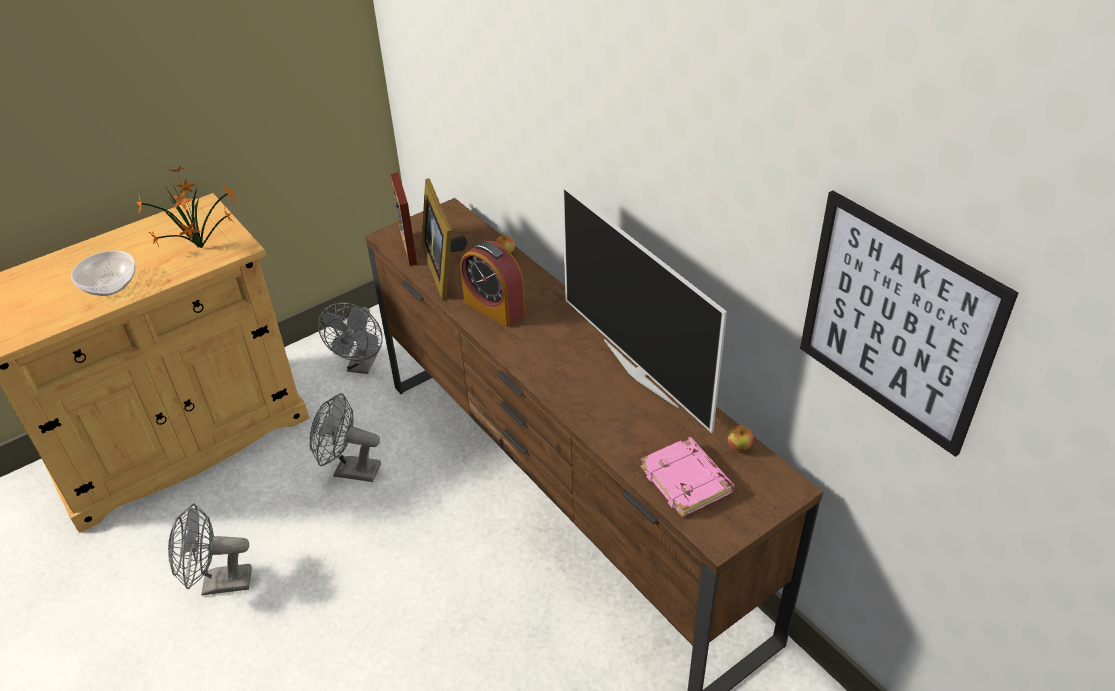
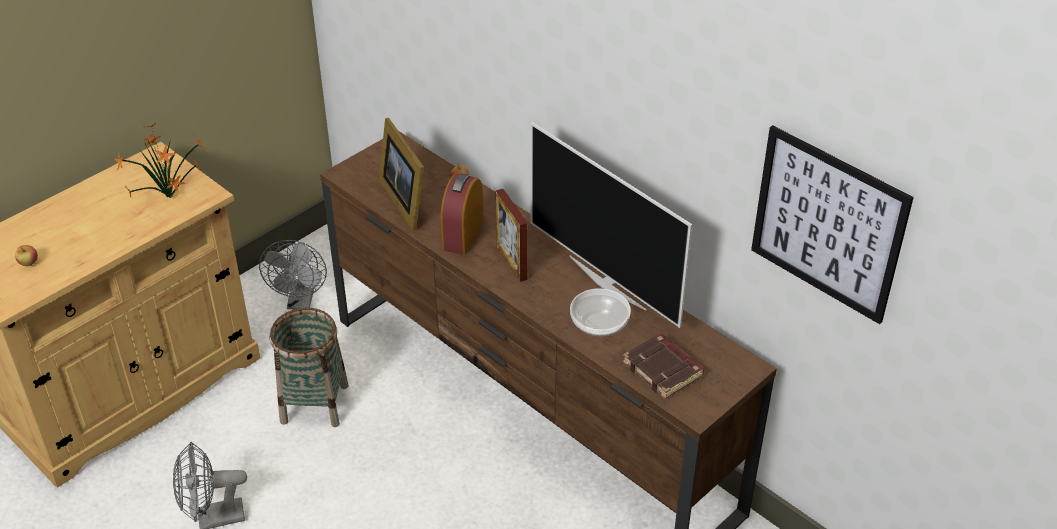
camera: 10 degrees left, 0 degrees up
(111, 285) = (94, 240): bowl -> bowl (600, 324)
(350, 470) = (314, 403): grey fan -> basket
(408, 249) = (367, 184): picture frame -> picture frame (512, 263)
(494, 308) = (463, 234): alarm clock -> alarm clock turned 75 degrees clockwise
(687, 481) = (664, 369): pink book -> brown book
(739, 447) = (702, 338): apple -> apple (29, 263)

